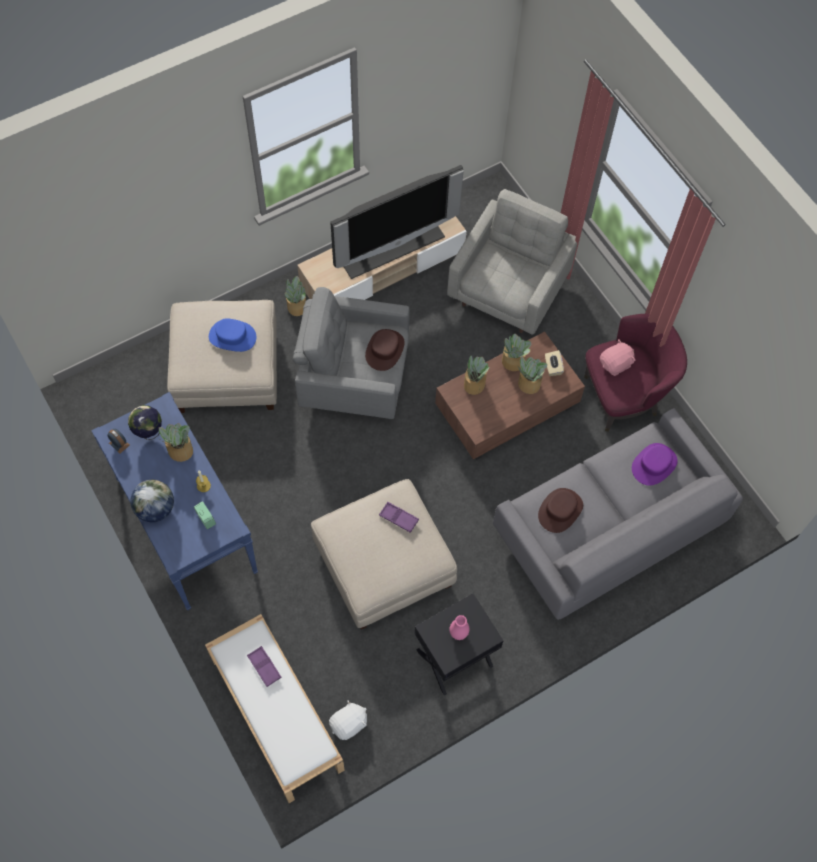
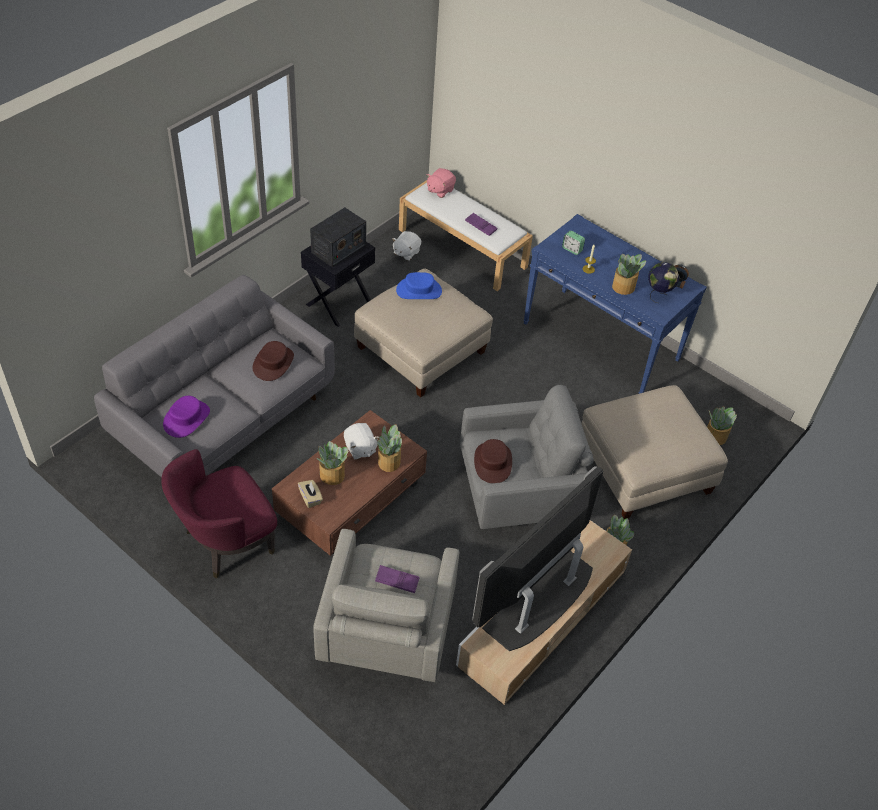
camera: 160 degrees right, 15 degrees down
(155, 509) = (616, 248): globe -> none
(232, 337) = (648, 435): blue hat -> blue hat (419, 290)
(398, 518) = (418, 328): purple tray -> purple tray (397, 581)
(458, 633) = (338, 249): pink vase -> radio
(496, 405) = (360, 449): none -> white plush toy
(513, 362) = (355, 493): potted plant -> potted plant (714, 437)
(615, 364) = (241, 506): pink plush toy -> pink plush toy (440, 190)

